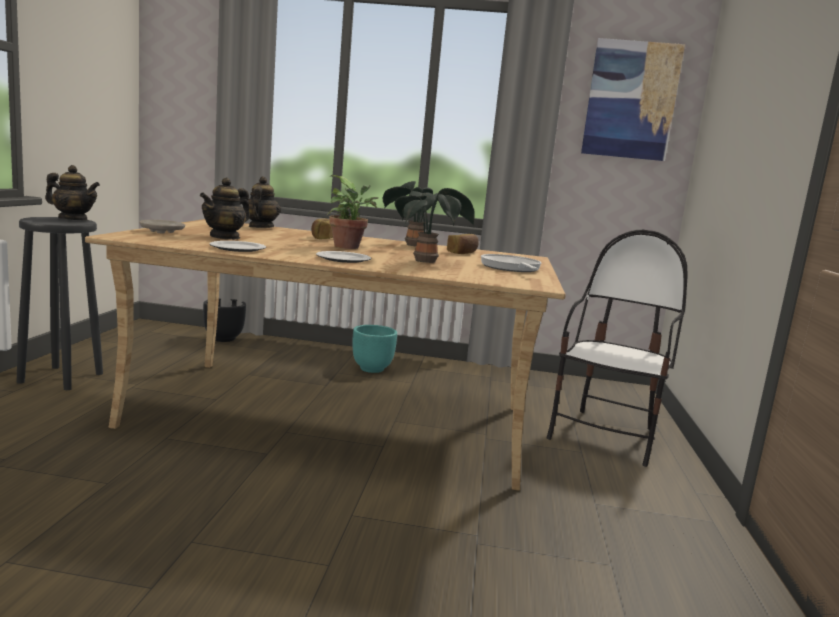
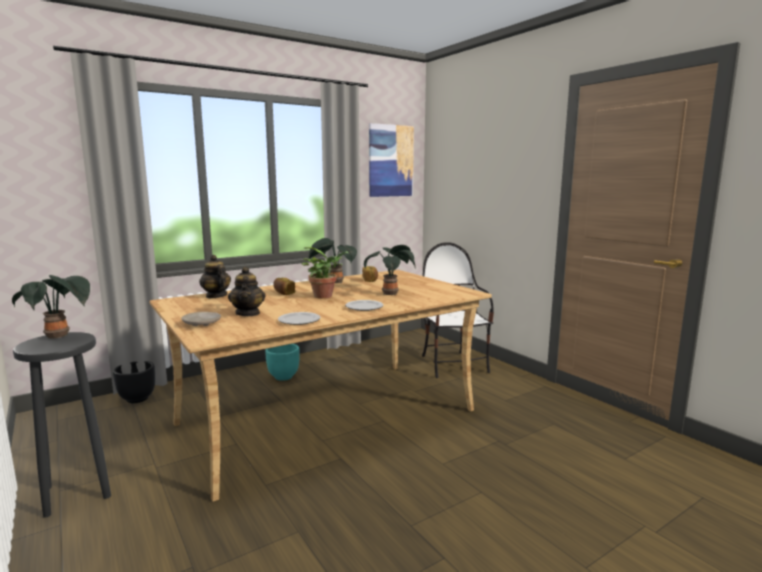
camera: 40 degrees left, 0 degrees up
(73, 219) = (60, 336): teapot -> potted plant
(511, 268) = (423, 284): frying pan -> none

